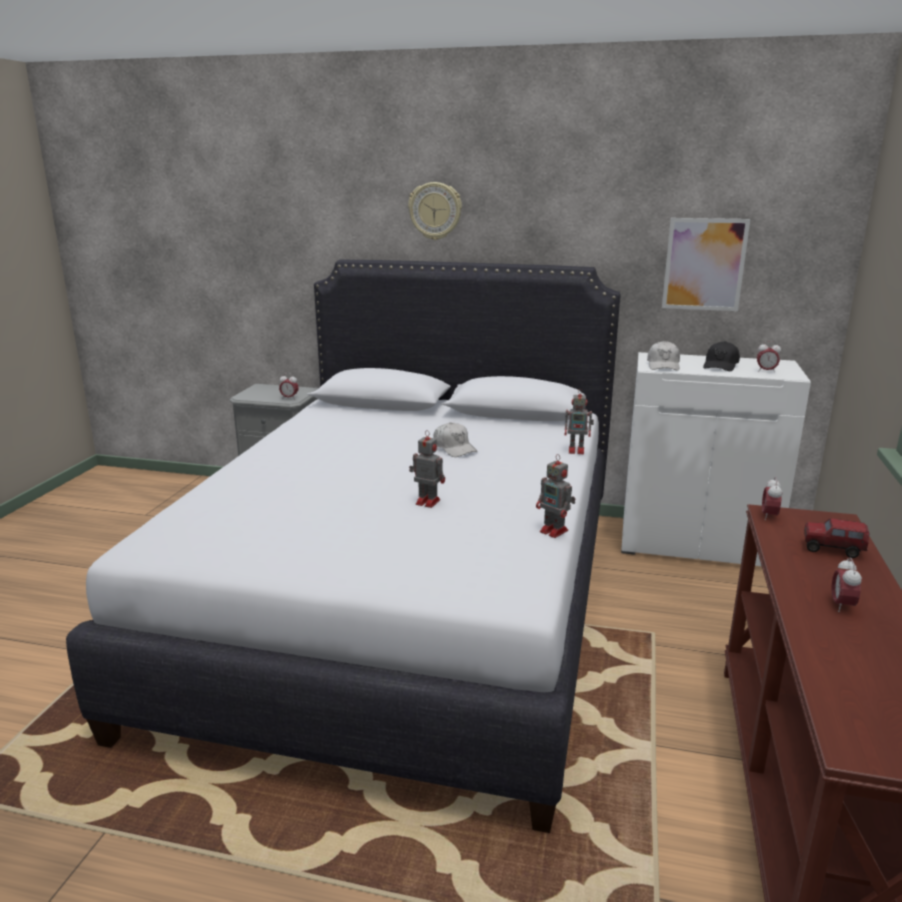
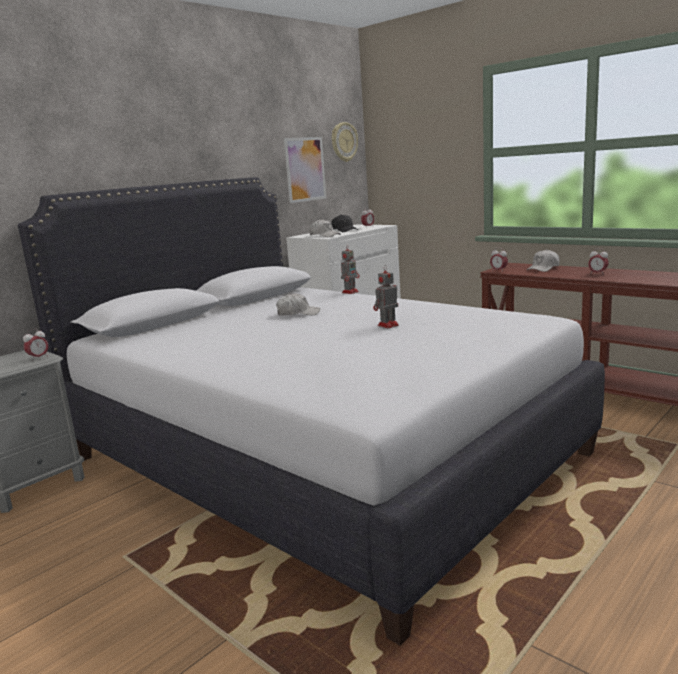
camera: 60 degrees left, 5 degrees down
(435, 211) = (125, 140): wall clock -> wall clock (344, 142)
(555, 531) = (467, 306): toy robot -> none
(832, 550) = (543, 268): toy truck -> white cap

